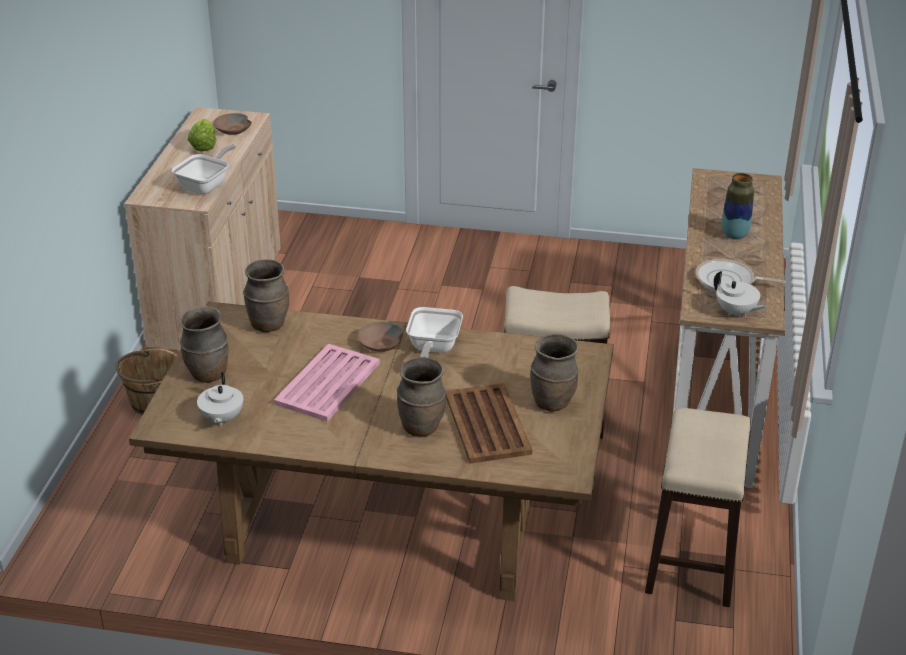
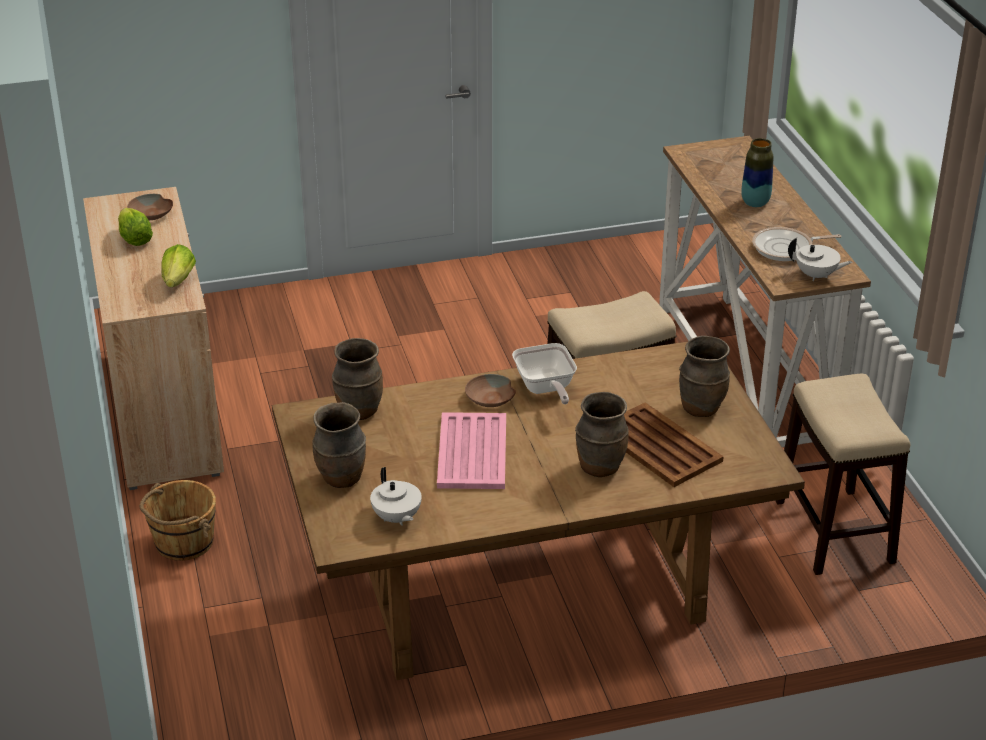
camera: 25 degrees left, 0 degrees up
(206, 185) = (178, 281): frying pan -> lettuce

